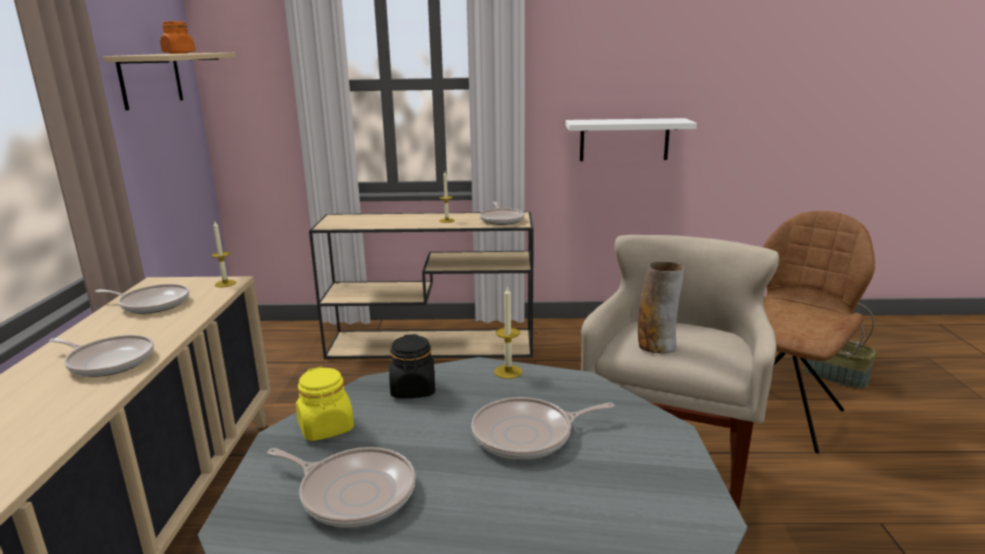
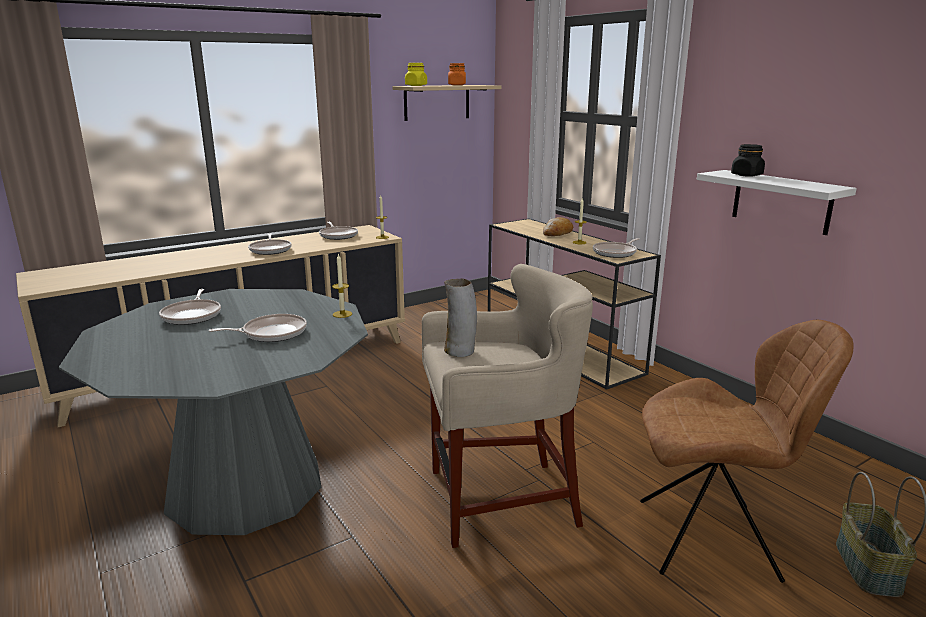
camera: 55 degrees right, 0 degrees up
(326, 428) = (243, 297): yellow jar -> yellow jar (416, 85)
(402, 219) = (557, 233): none -> bread
(413, 389) = (297, 301): black jar -> black jar (746, 175)
(527, 435) = (271, 333): frying pan -> frying pan turned 120 degrees clockwise

